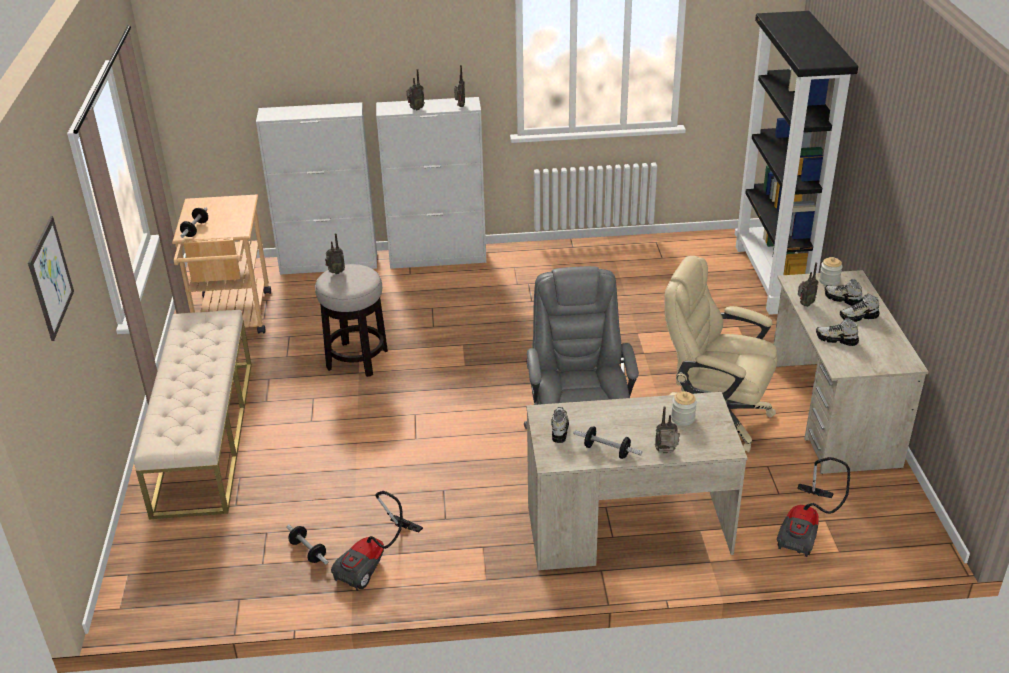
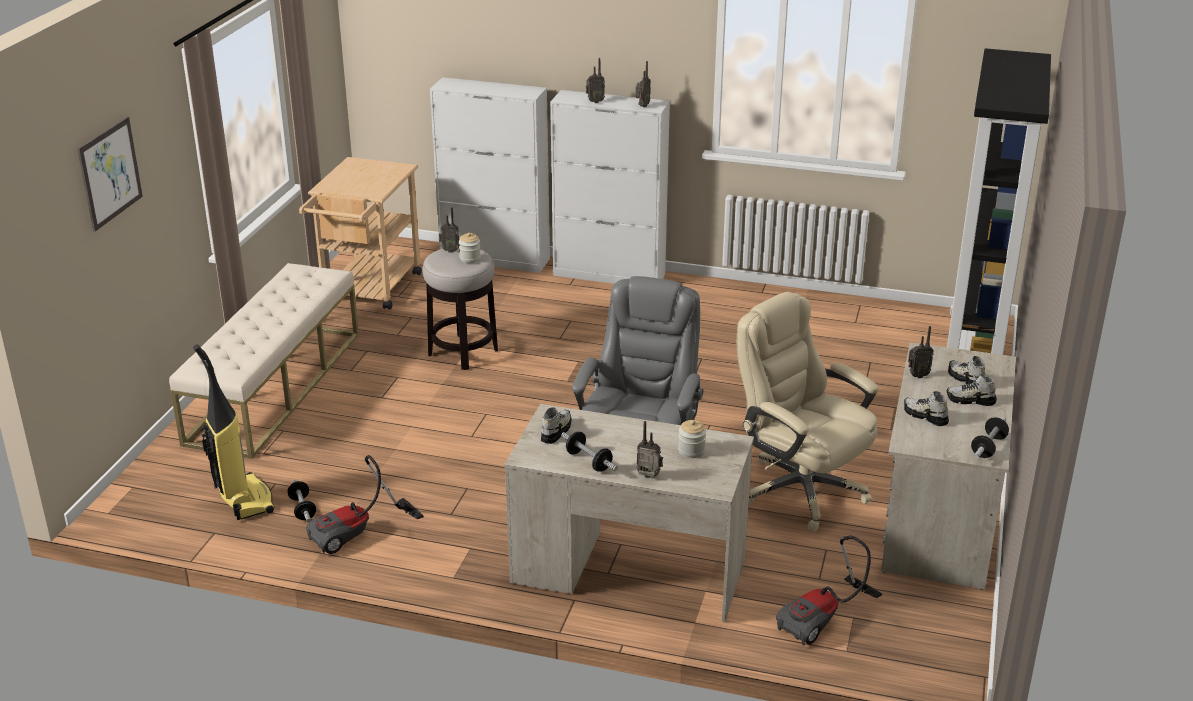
camera: 20 degrees right, 5 degrees down
(195, 229) = (336, 185): dumbbell -> dumbbell (988, 447)
(246, 557) = (244, 500): none -> vacuum cleaner
(829, 281) = (965, 359): jar -> jar (470, 258)

